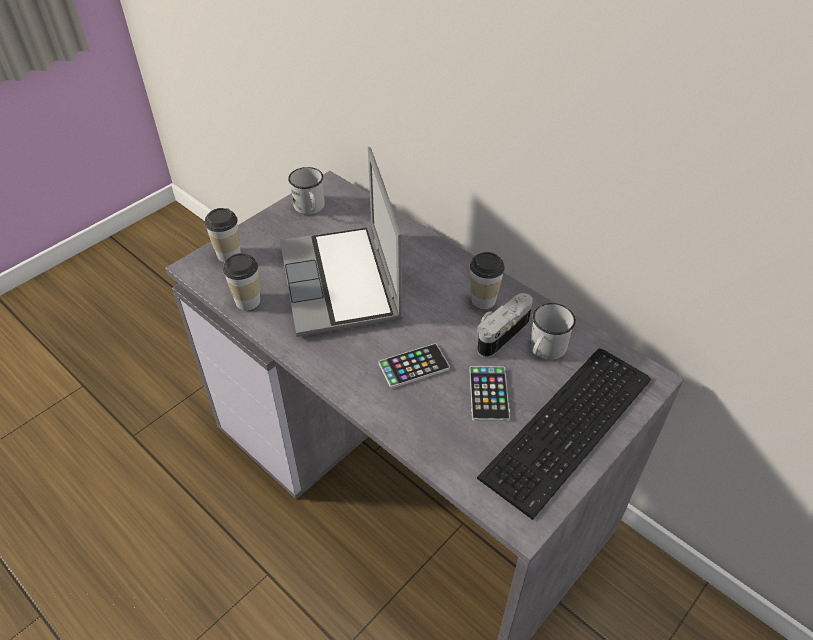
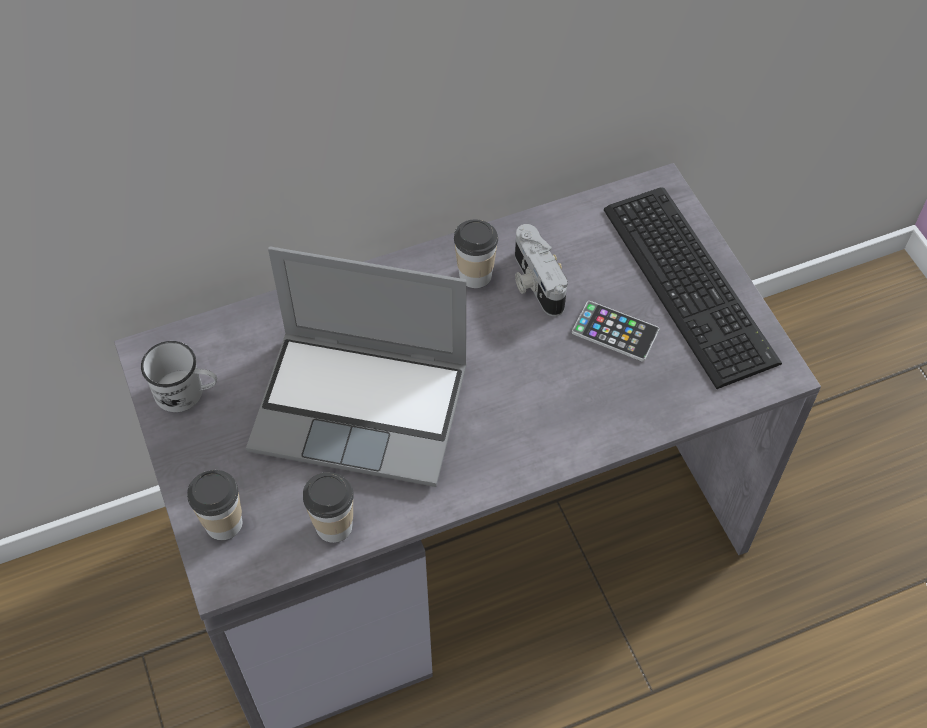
camera: 65 degrees left, 10 degrees up
(414, 366) = (541, 384): phone -> none
(544, 350) = (580, 255): white mug -> none

